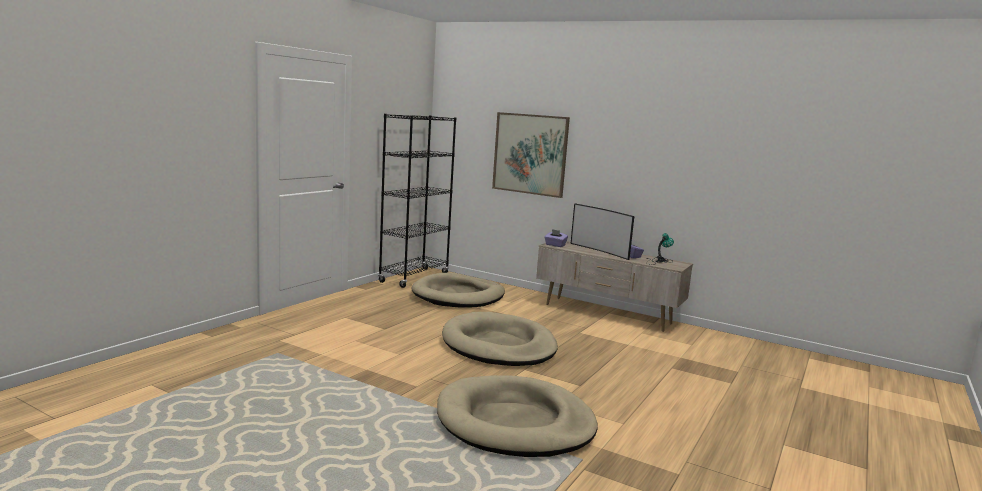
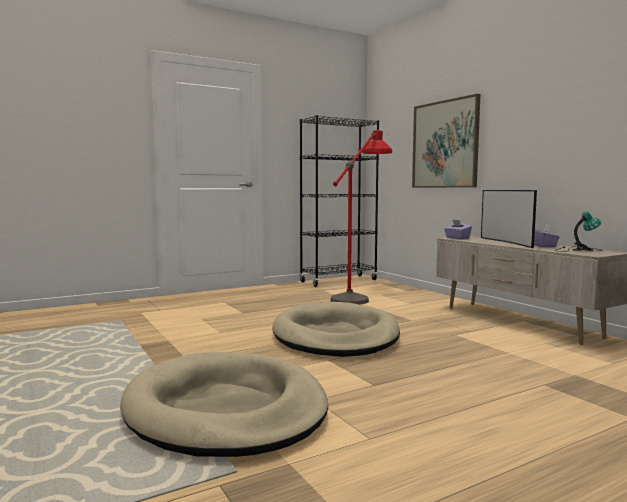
camera: 30 degrees right, 5 degrees down
(458, 296) = (360, 295): beige dog bed -> red floor lamp

